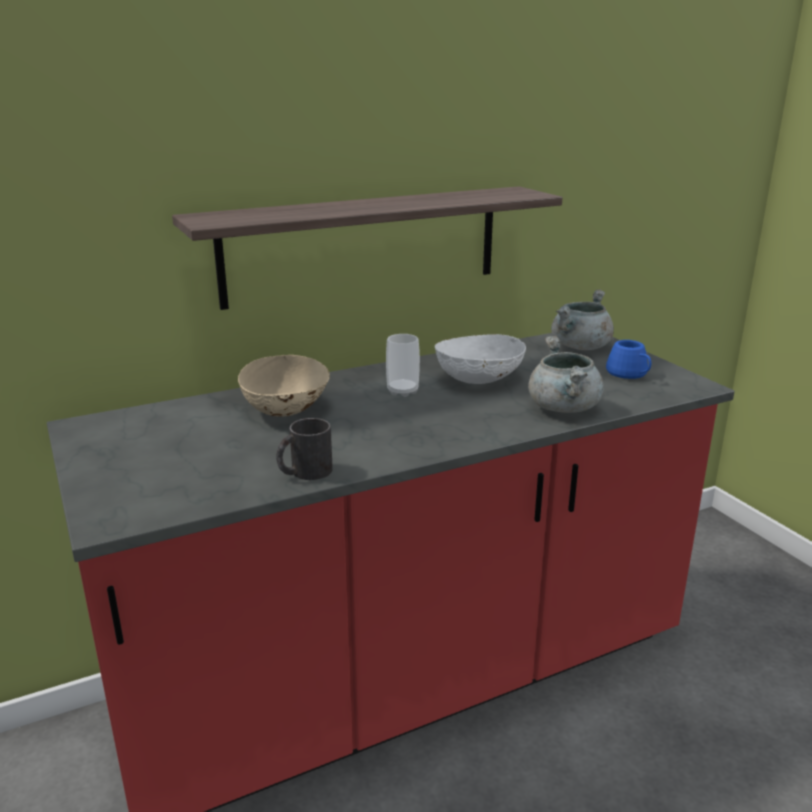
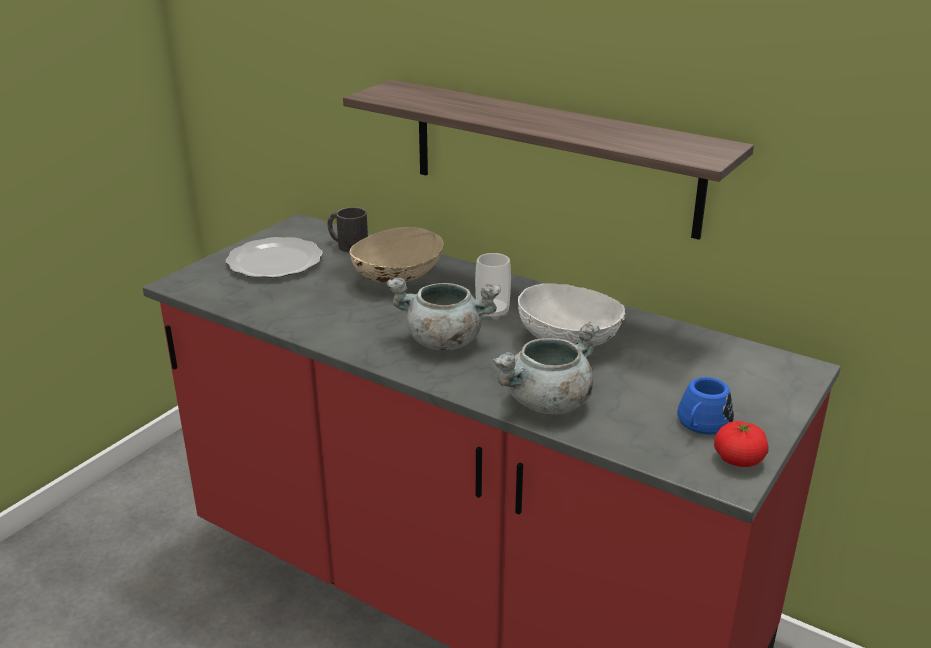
camera: 60 degrees right, 5 degrees up
(150, 457) = (273, 262): none -> plate
(304, 472) = (295, 321): black mug -> black mug (347, 245)
(580, 347) = (749, 375): grey cooking pot -> grey cooking pot (443, 341)
(676, 377) = (738, 459): none -> tomato

